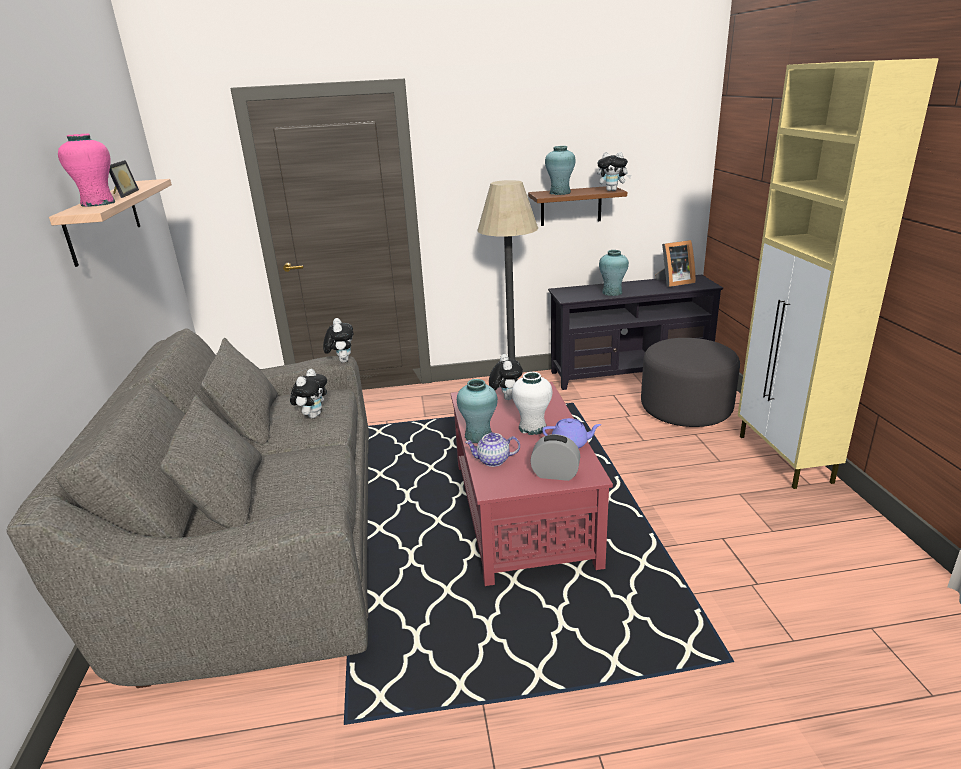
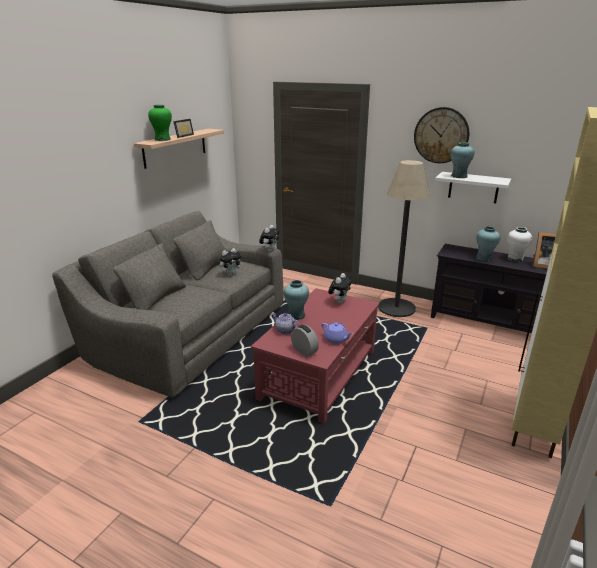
camera: 35 degrees right, 0 degrees up
(98, 203) = (162, 139): pink vase -> green vase
(520, 142) = (441, 135): none -> wall clock
(532, 428) = (329, 323): white vase -> white vase (515, 259)
(571, 206) = (473, 187): brown shelf -> white shelf
(612, 190) = (499, 182): plush toy -> none
(686, 409) = (503, 362): grey ottoman -> none

